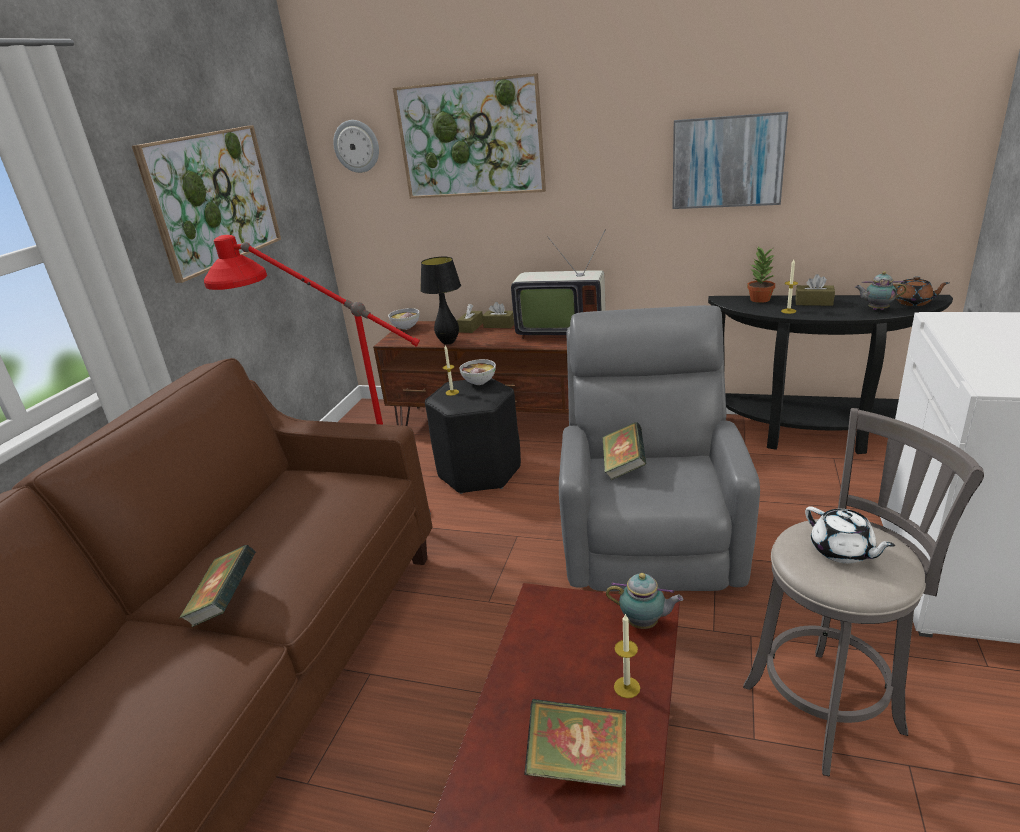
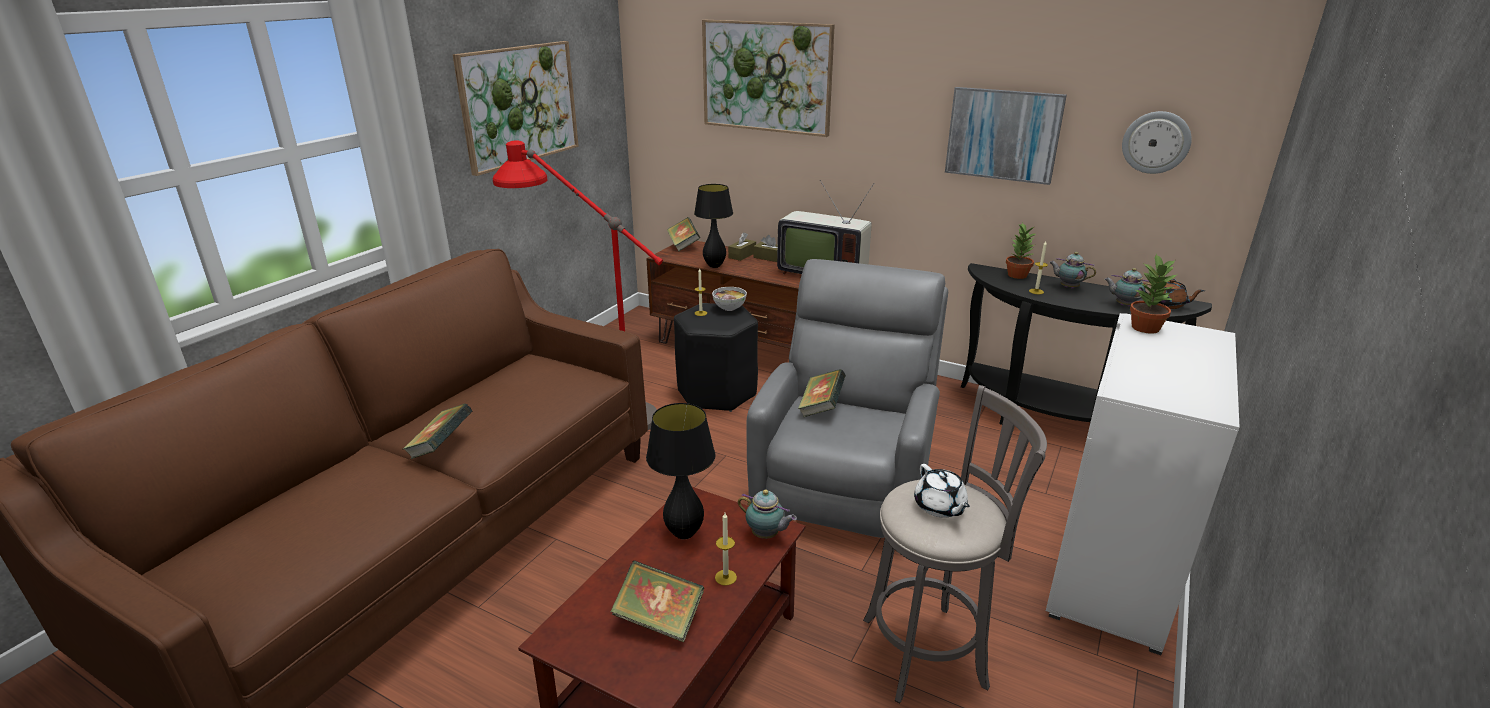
camera: 10 degrees right, 0 degrees up
(357, 146) = (664, 68): wall clock -> wall clock (1156, 142)
(406, 328) = (683, 245): bowl -> book
(552, 643) = (684, 533): none -> black table lamp
(813, 302) = (1067, 287): brown tissue box -> teapot
(952, 321) = (1145, 327): none -> potted plant

